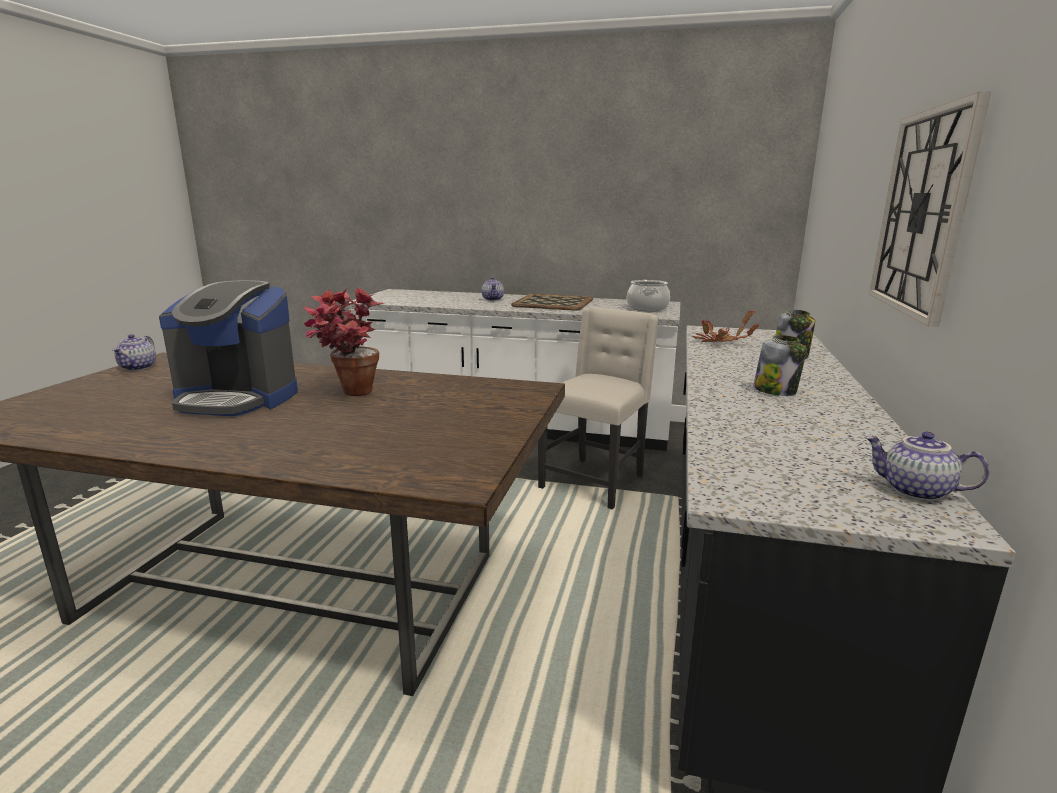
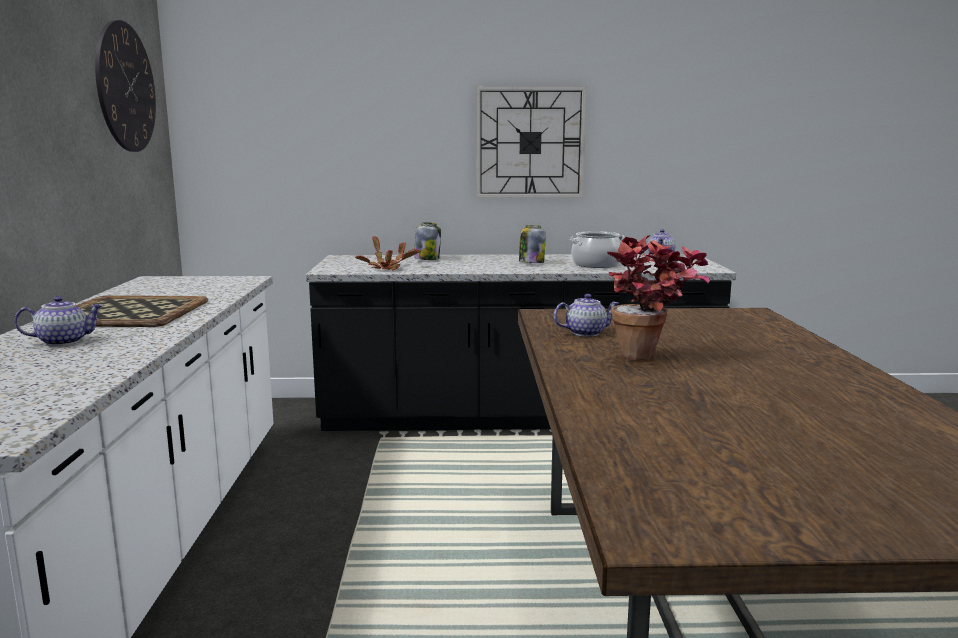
camera: 105 degrees left, 5 degrees down
(138, 367) = (733, 524): teapot -> teapot (586, 333)
(237, 399) = (735, 396): coffee machine -> none
(594, 481) = (355, 476): beige chair -> none
(647, 308) = (194, 283): cooking pot -> cooking pot (596, 264)
(723, 160) = (125, 87): none -> wall clock

